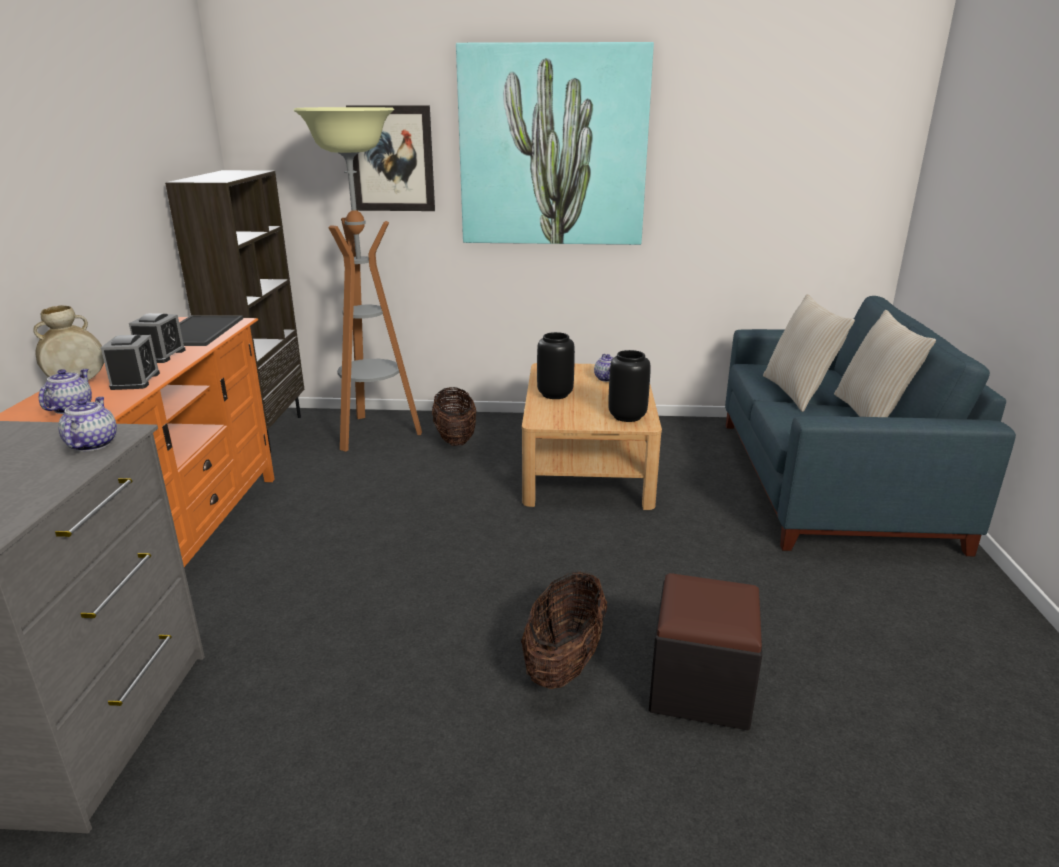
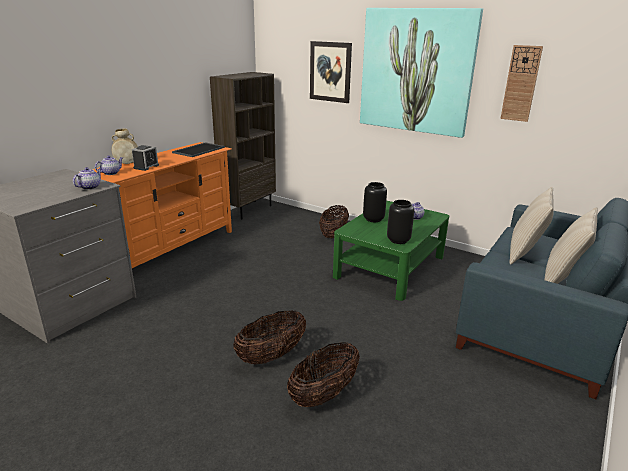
camera: 30 degrees right, 0 degrees up
(161, 355) = (170, 158): alarm clock -> none
(375, 433) = (297, 222): floor lamp -> none
(587, 465) = (390, 267): beige coffee table -> green coffee table
(700, 687) = (323, 394): black ottoman -> basket
(716, 154) = (521, 83): none -> wall clock

